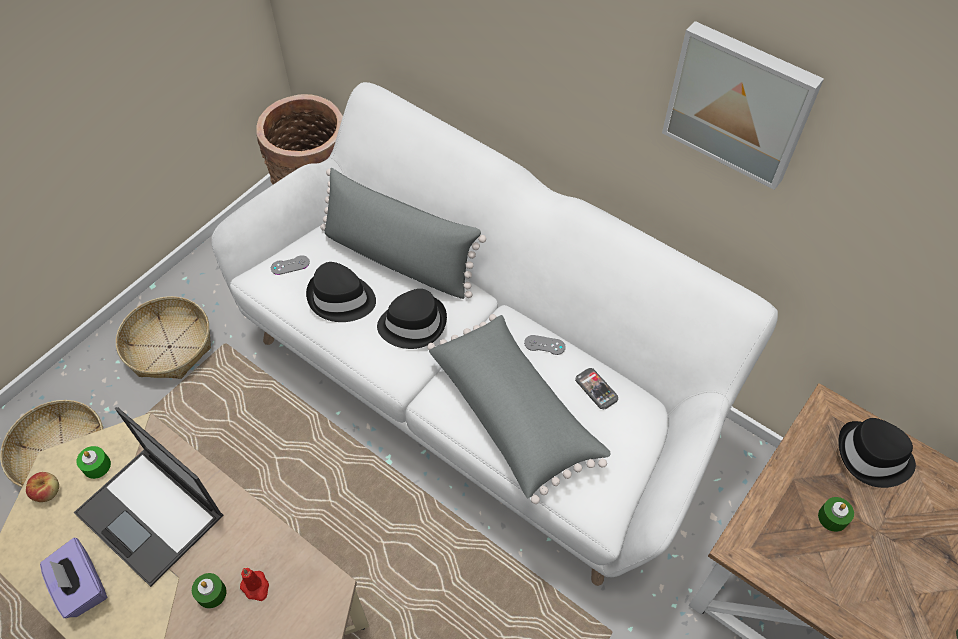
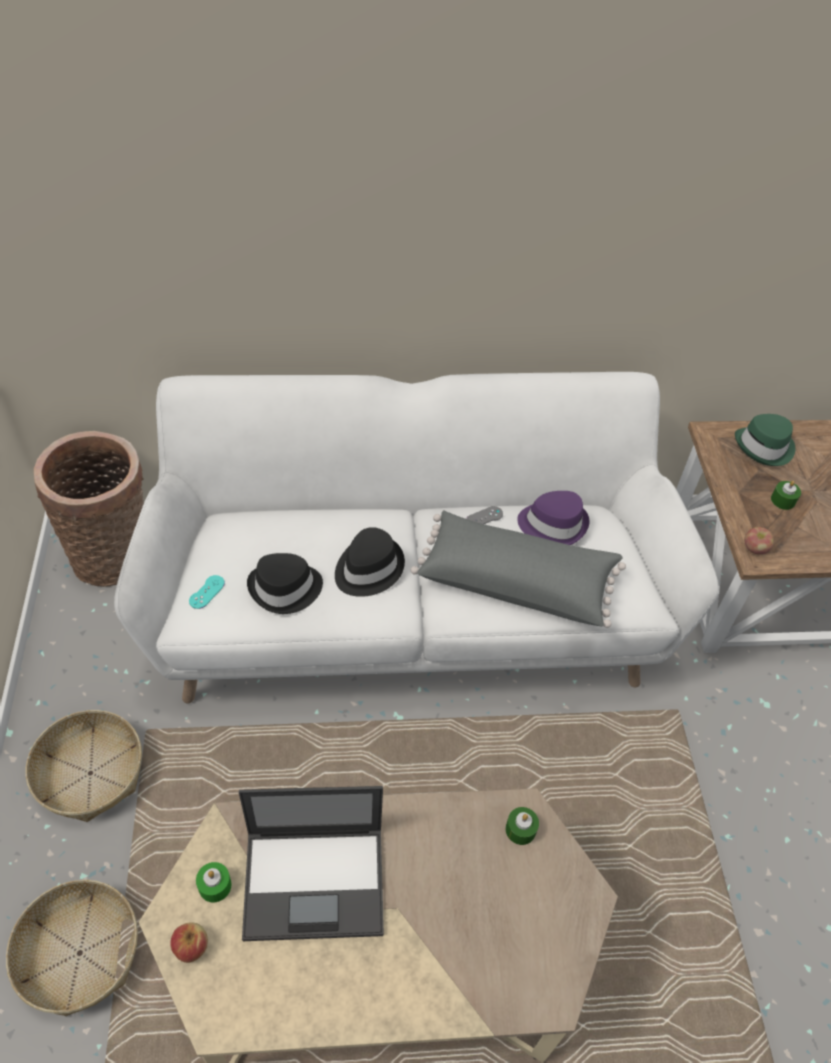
camera: 45 degrees left, 5 degrees down
(81, 587) = (319, 992): purple tissue box -> none
(211, 593) = (439, 895): green candle -> green candle (520, 829)
(256, 587) = (469, 858): red candle -> none
(290, 265) = (207, 592): grey game controller -> turquoise game controller
(399, 258) = (298, 526): grey pillow -> none
(596, 389) = (553, 524): phone -> purple hat
(740, 103) = (590, 211): picture -> none
(748, 539) = (754, 549): none -> apple
(873, 457) = (764, 447): black hat -> green hat

